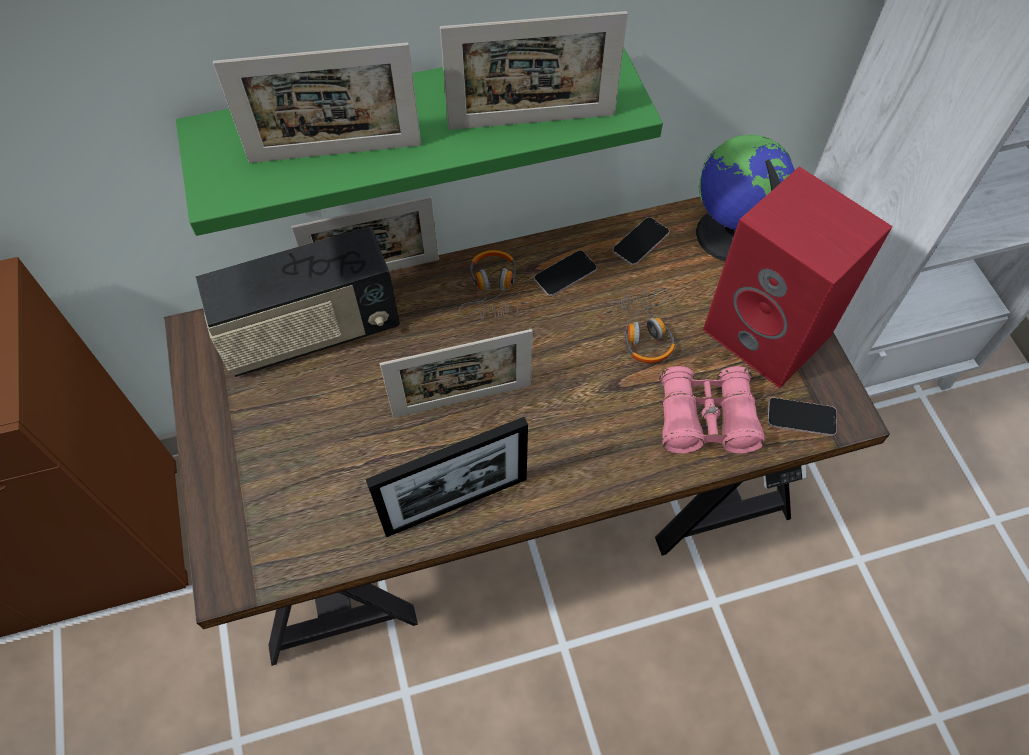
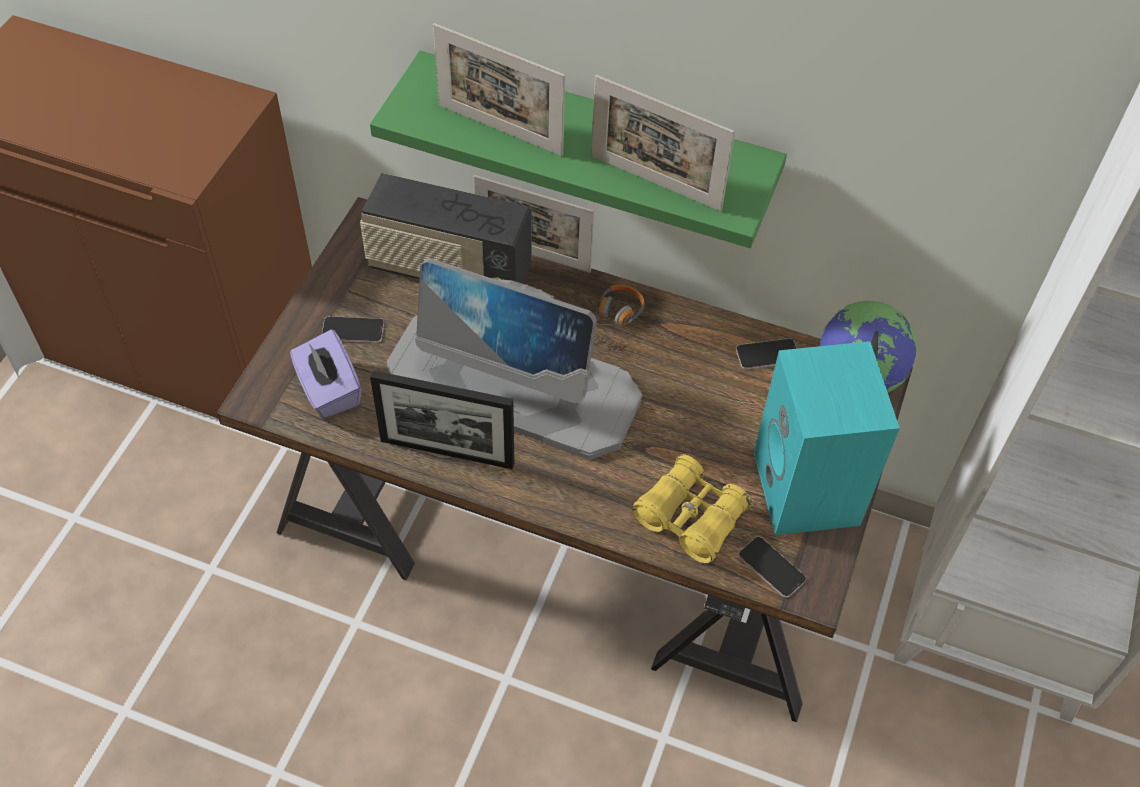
camera: 35 degrees right, 5 degrees down
(293, 521) = (329, 390): none -> purple tissue box
(462, 400) = (515, 385): picture frame -> monitor
(565, 273) = (680, 342): phone -> phone (353, 330)
(643, 332) = (702, 423): headphones -> none
(705, 419) = (690, 517): pink binoculars -> yellow binoculars
(770, 333) = (809, 490): red speaker -> turquoise speaker

